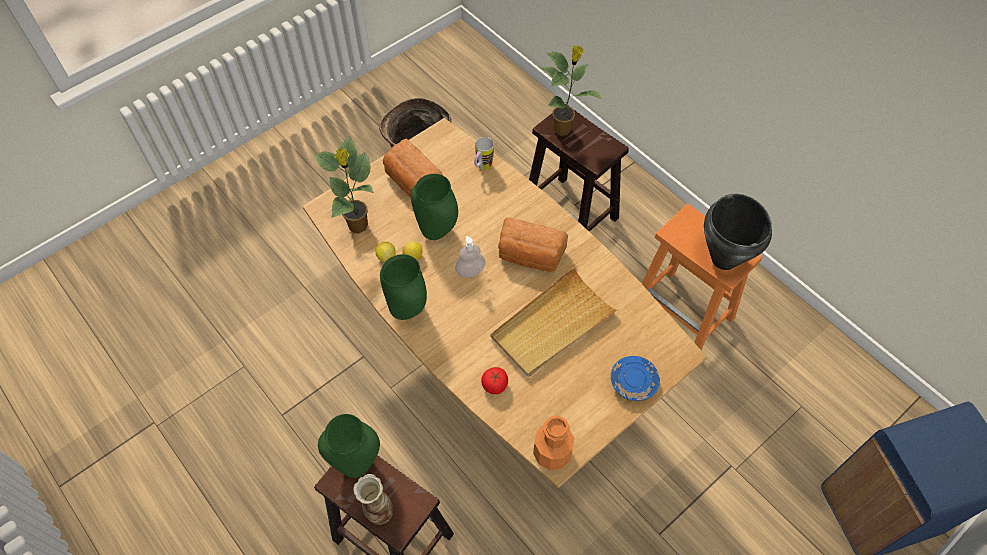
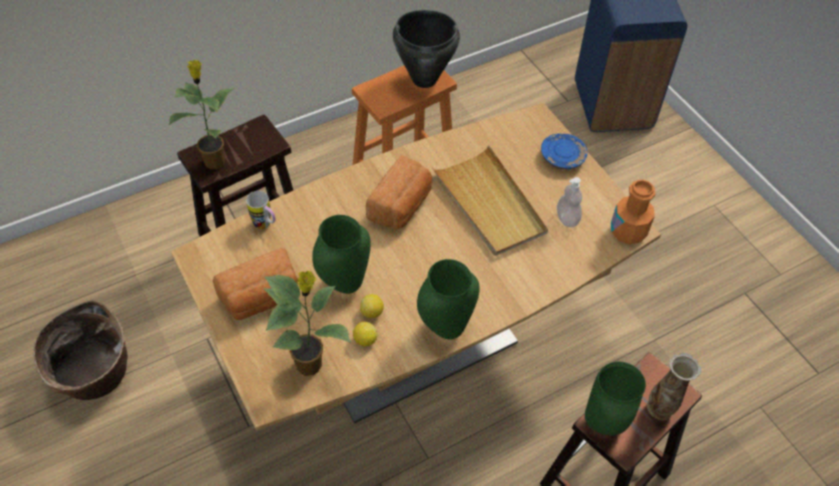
camera: 80 degrees left, 5 degrees down
(470, 271) = (406, 261): soap dispenser -> soap dispenser (567, 218)
(494, 385) = (551, 263): tomato -> none

